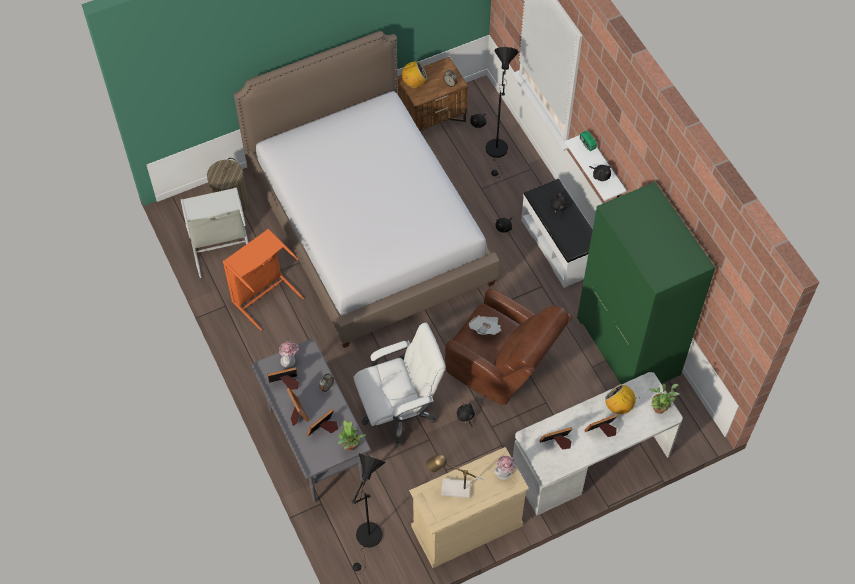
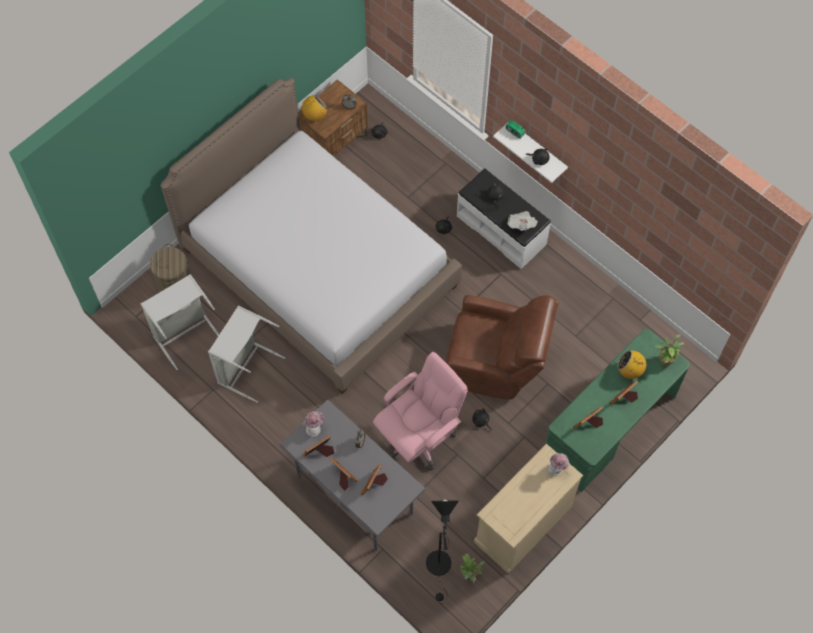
camera: 20 degrees left, 5 degrees up
(263, 295) = (245, 367): orange laundry basket -> grey laundry basket
(350, 446) = (406, 492): potted plant -> potted plant (470, 574)
(399, 411) = (419, 437): white office chair -> pink office chair
(451, 489) = (514, 500): table lamp -> none
(486, 329) = (475, 335): newspaper -> newspaper (521, 224)
(497, 152) = (408, 157): black floor lamp -> none
(591, 462) = (609, 426): white desk -> green desk
(629, 346) = (601, 306): green wardrobe -> none

